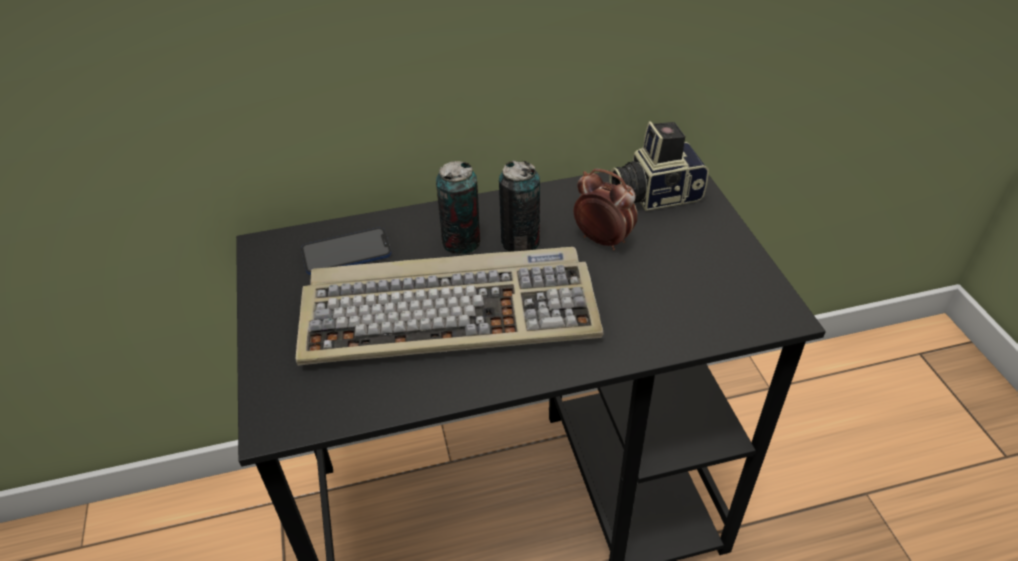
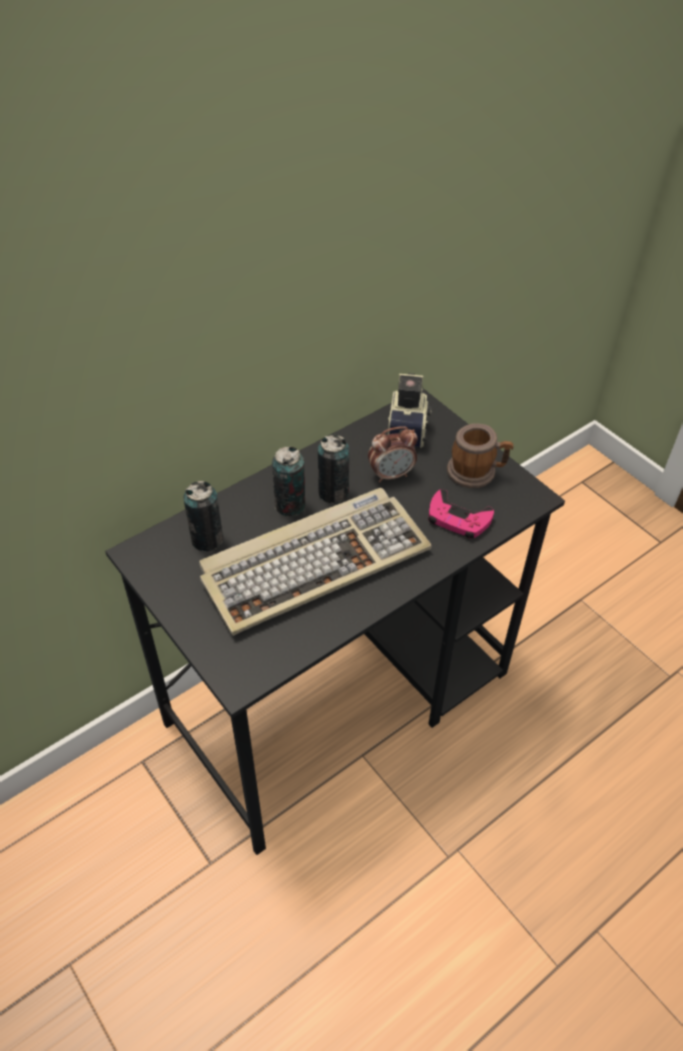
camera: 25 degrees left, 5 degrees up
(346, 253) = (207, 539): phone -> can
(602, 240) = (391, 475): alarm clock -> alarm clock turned 150 degrees clockwise
(654, 194) = (408, 427): camera -> camera turned 135 degrees clockwise
(660, 313) = (458, 519): none -> pink game controller
(715, 264) = (476, 472): none -> mug

